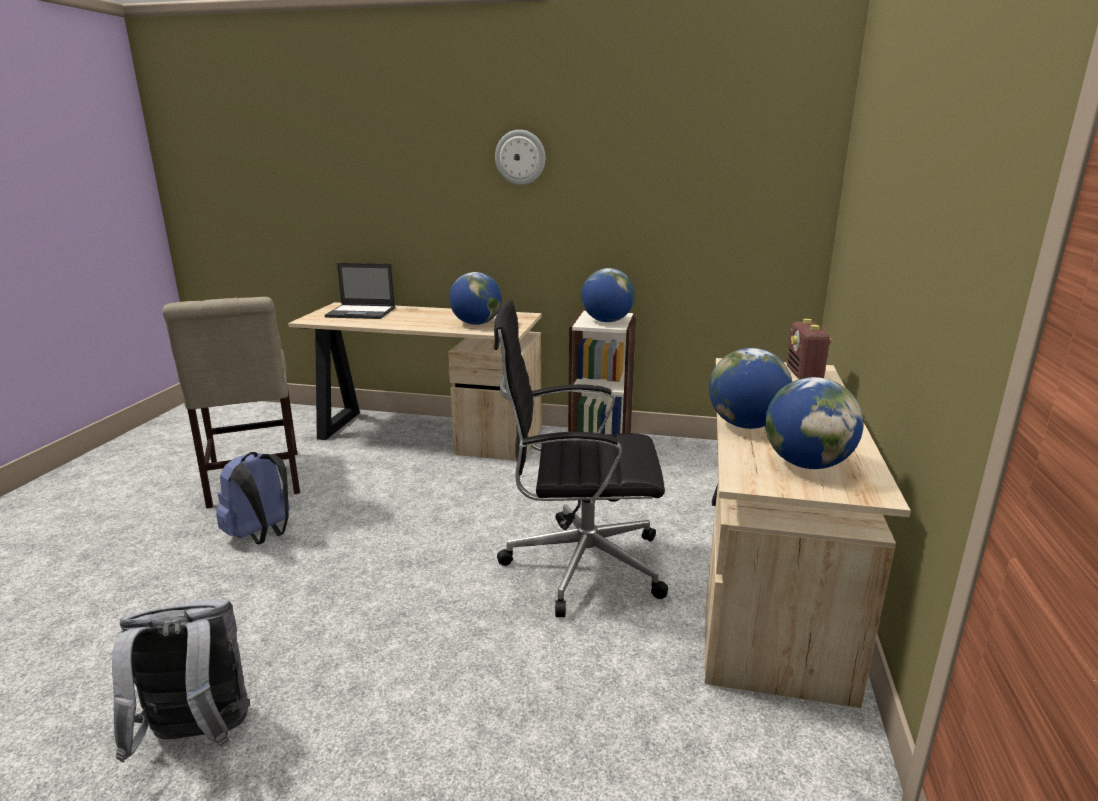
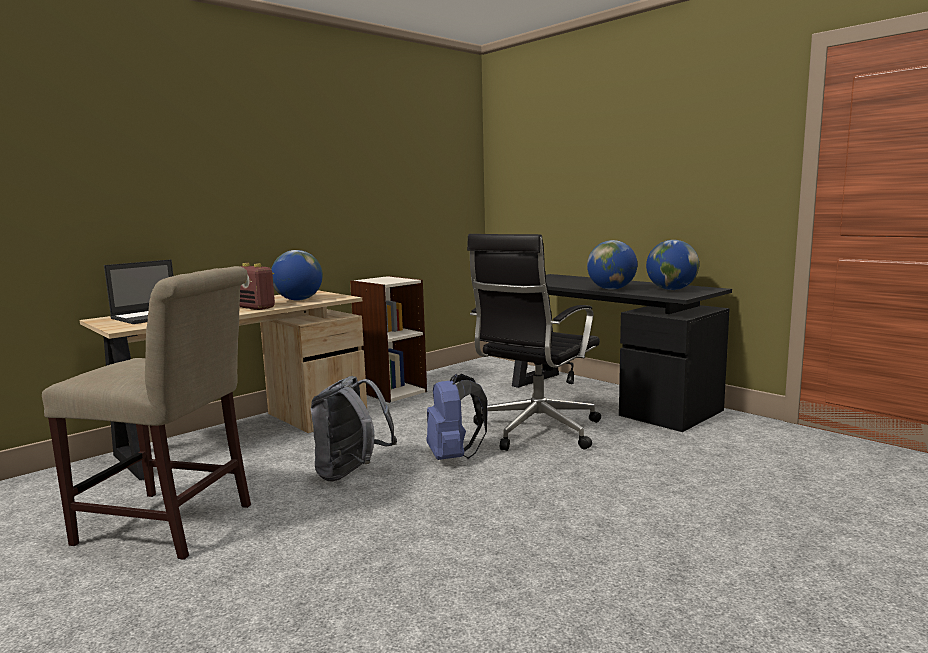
camera: 55 degrees left, 10 degrees down
(197, 738) = (607, 597): grey backpack -> grey backpack (351, 474)
(262, 535) = (306, 534): blue backpack -> blue backpack (454, 456)
(520, 157) = (286, 149): wall clock -> none
(607, 321) = (392, 280): globe -> none
(768, 576) = (605, 396): beige desk -> black desk
(804, 375) = (557, 277): radio -> radio (256, 308)

